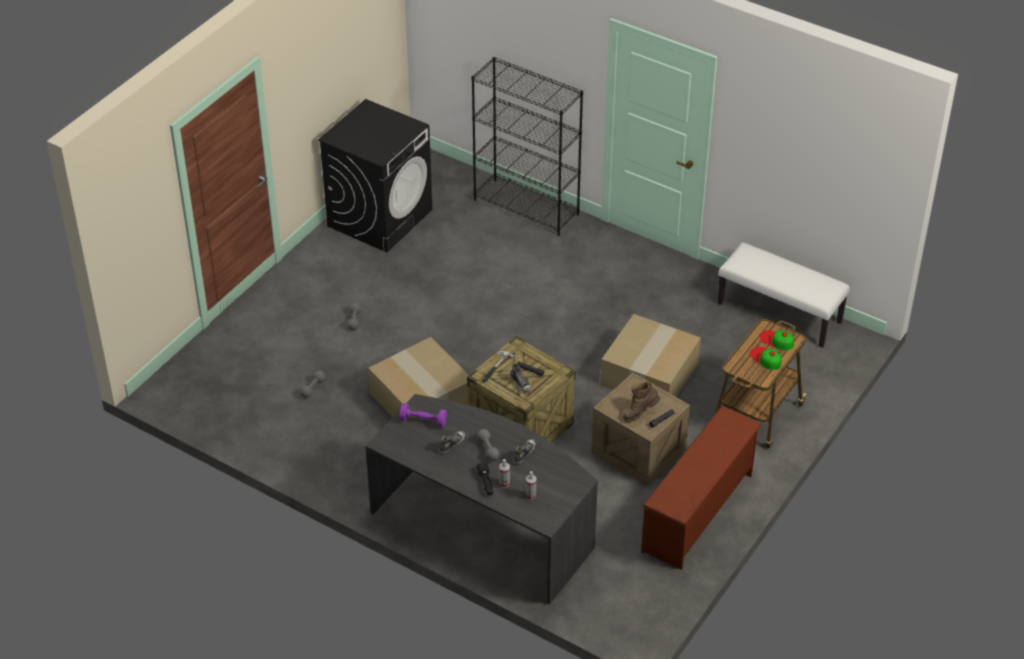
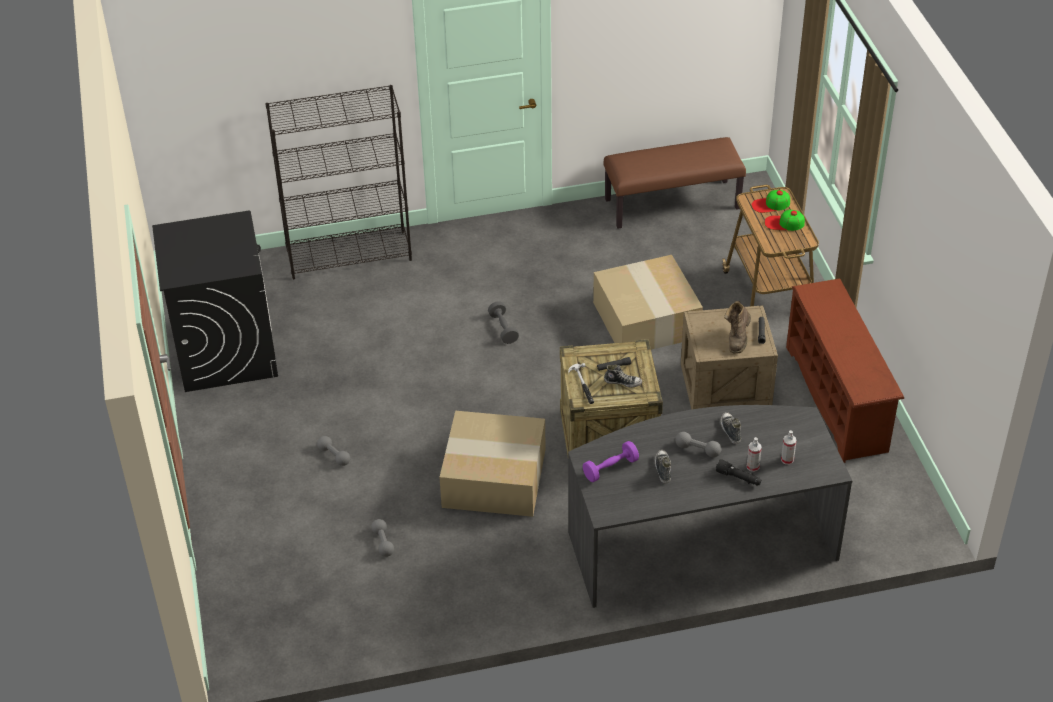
camera: 45 degrees left, 0 degrees up
(553, 316) = (503, 329): none -> grey dumbbell
(780, 313) = (672, 204): white bench -> brown bench

